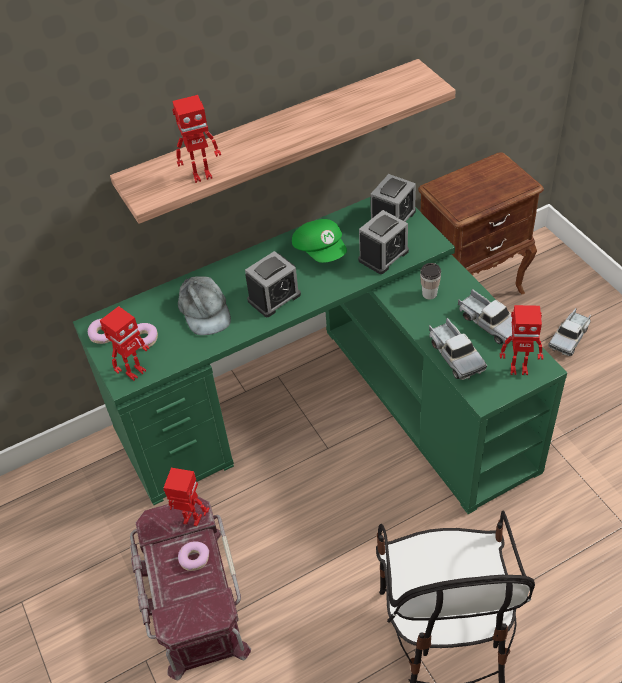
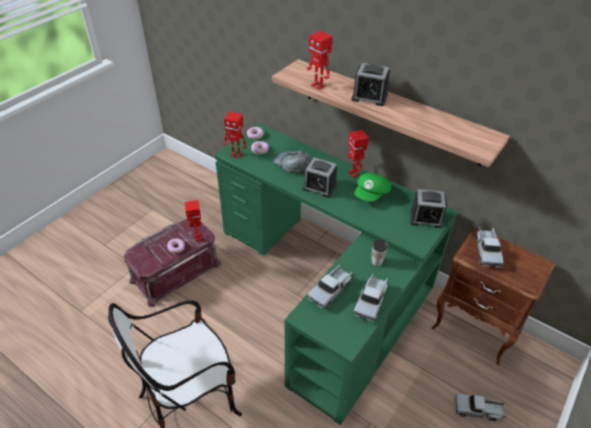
camera: 60 degrees right, 5 degrees down
(204, 311) = (292, 164): grey cap -> grey cap turned 90 degrees clockwise
(383, 255) = (387, 224): alarm clock -> alarm clock (369, 97)
(462, 193) = (487, 251): none -> toy truck
(518, 368) = (338, 330): toy robot -> toy robot (354, 173)

